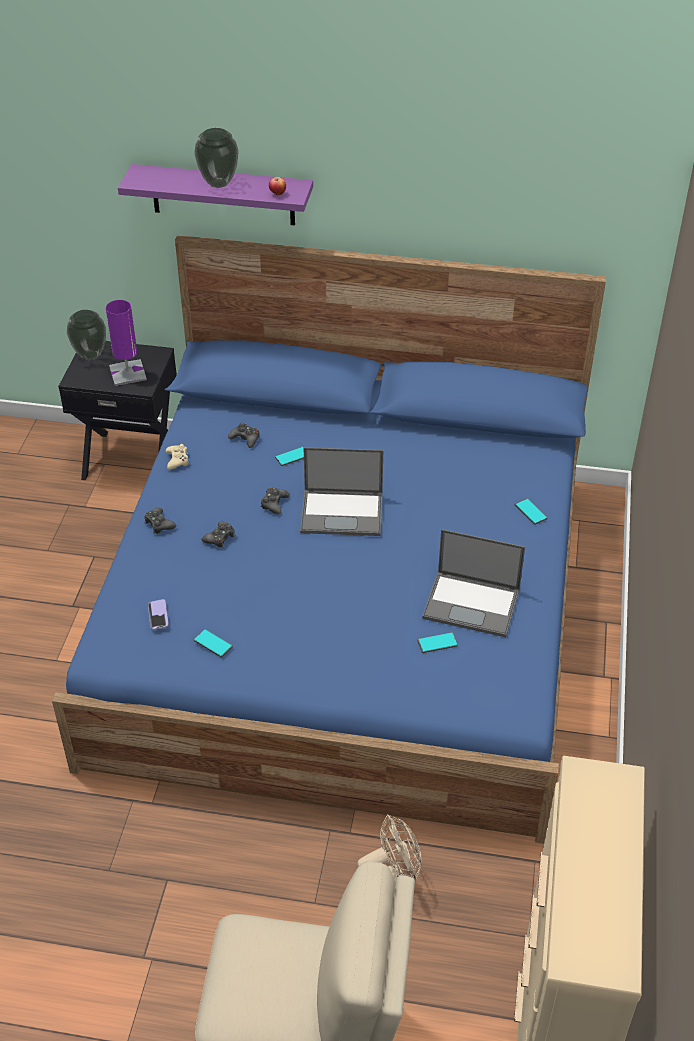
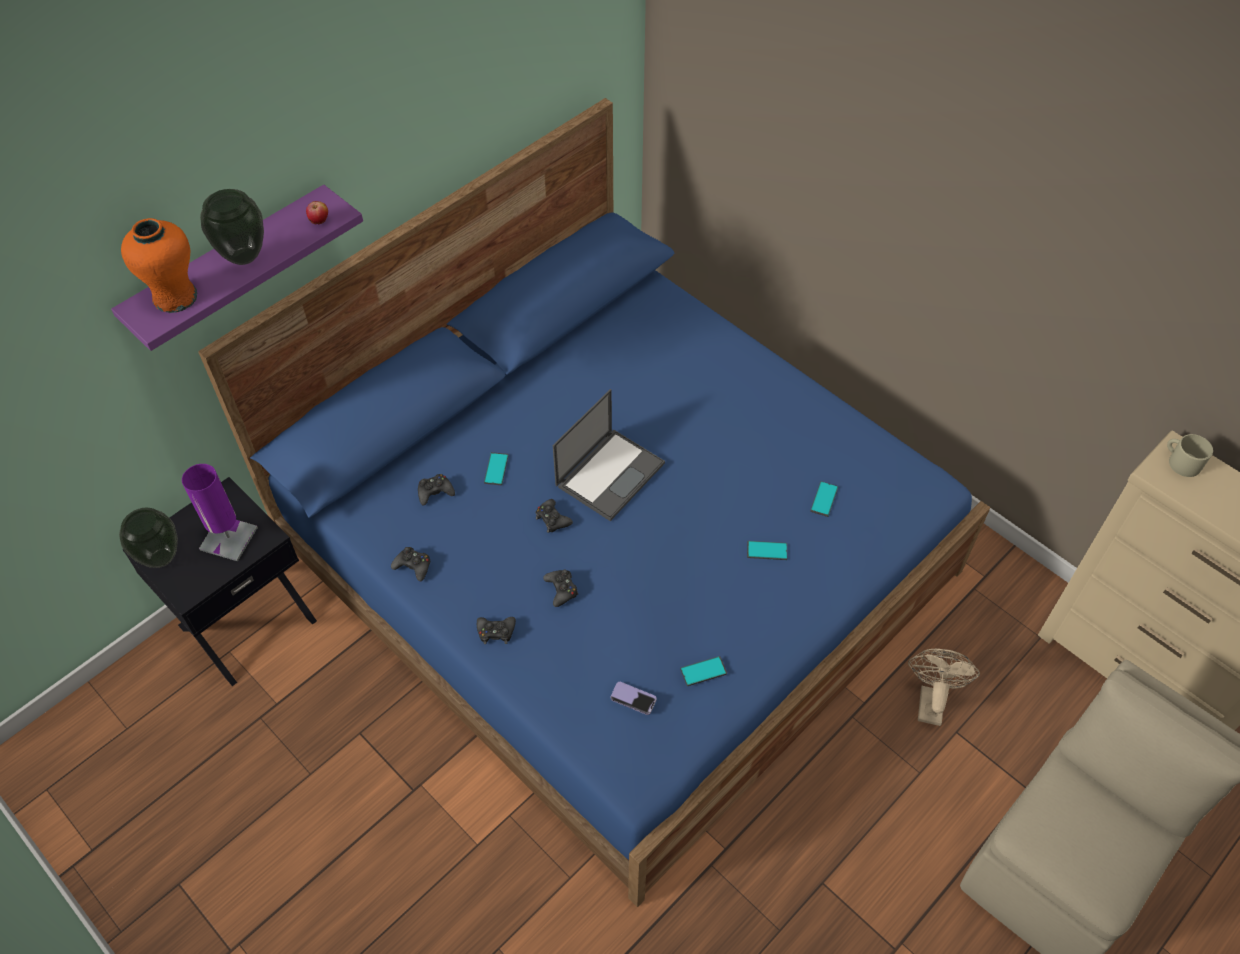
camera: 55 degrees left, 10 degrees up
(161, 178) = (175, 297): none -> orange vase
(177, 460) = (413, 566): beige game controller -> black game controller
(472, 604) = (797, 448): laptop -> none
(530, 512) = (719, 344): phone -> phone (767, 551)
(610, 785) = (1181, 461): none -> beige mug

